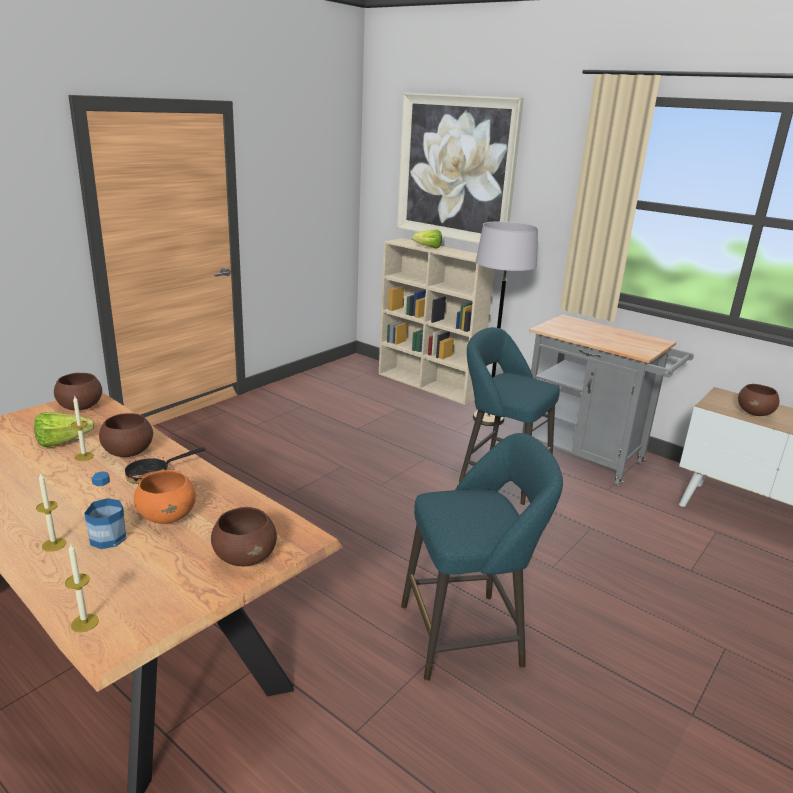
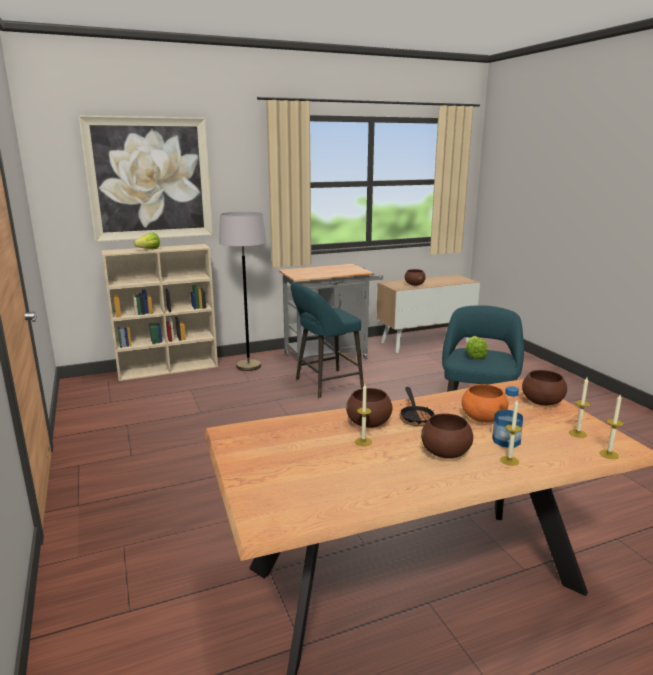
camera: 60 degrees left, 5 degrees down
(67, 442) = (326, 447): lettuce -> lettuce (475, 354)
(80, 407) = (247, 438): brown bowl -> brown bowl (446, 453)
(147, 593) = (577, 433): none -> candle

